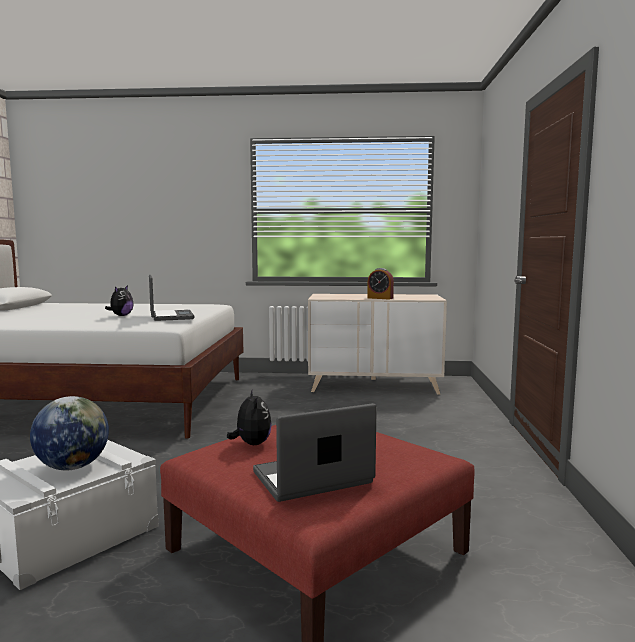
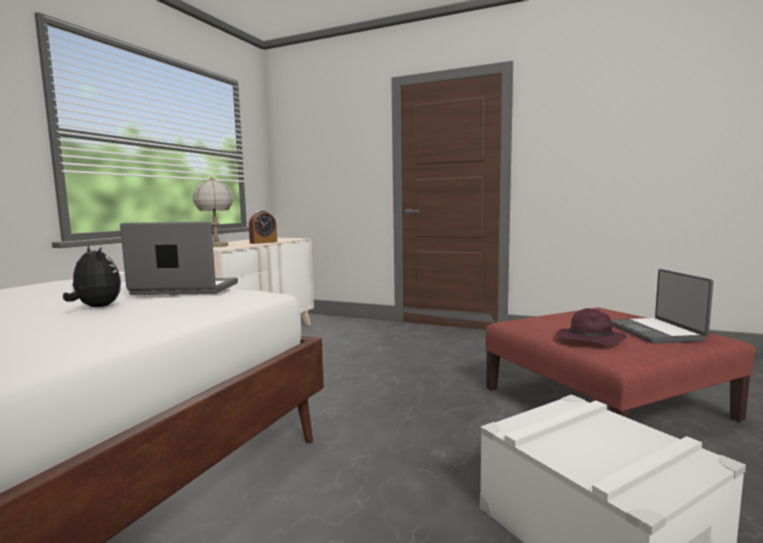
camera: 70 degrees left, 0 degrees up
(72, 467) = (603, 437): globe -> none
(251, 444) = (589, 340): plush toy -> purple hat
(340, 296) = (217, 246): none -> table lamp

